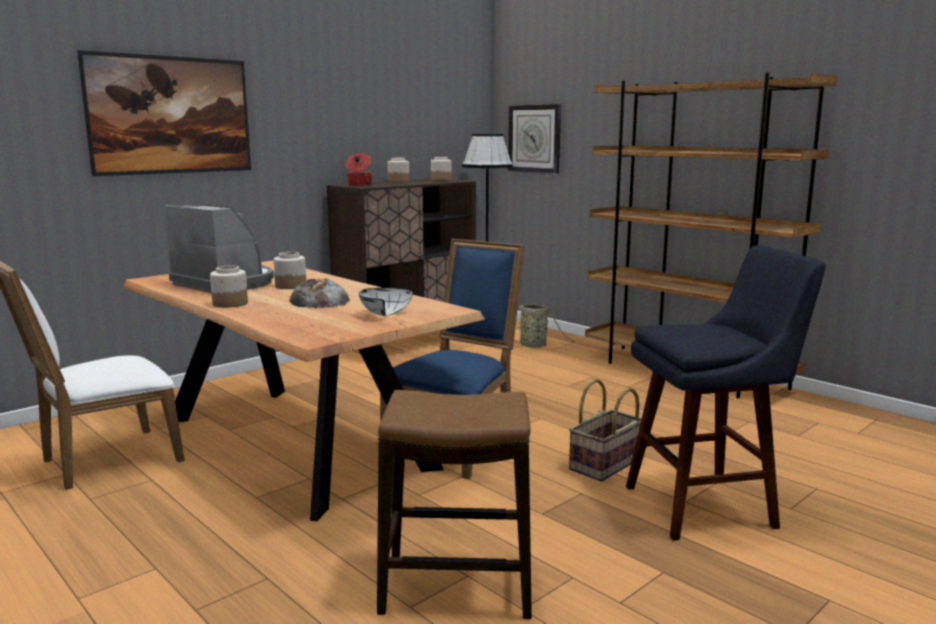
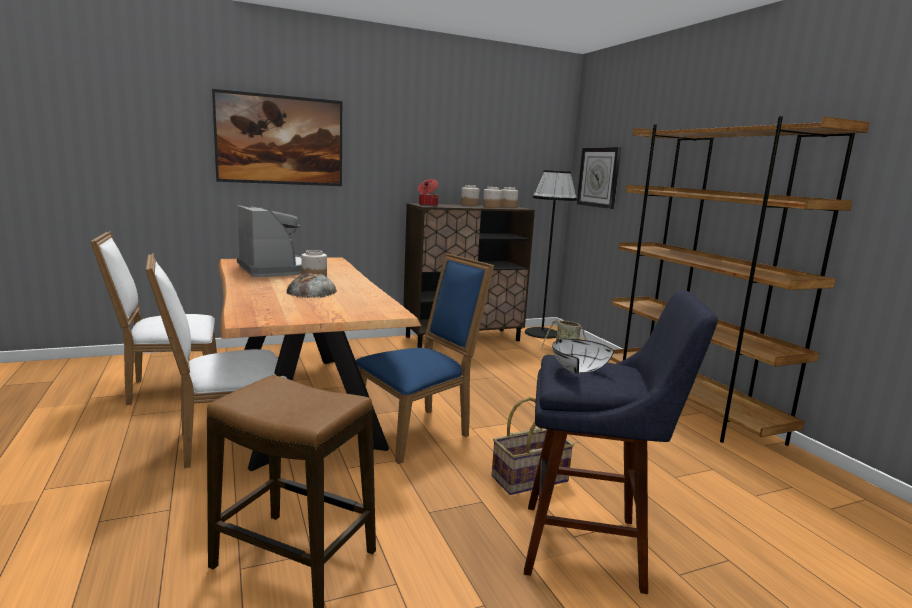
camera: 20 degrees right, 0 degrees up
(230, 304) = (246, 285): jar -> jar (491, 207)
(253, 500) = (227, 442): none -> white chair
(381, 314) = (334, 309): white bowl -> white bowl (574, 370)

